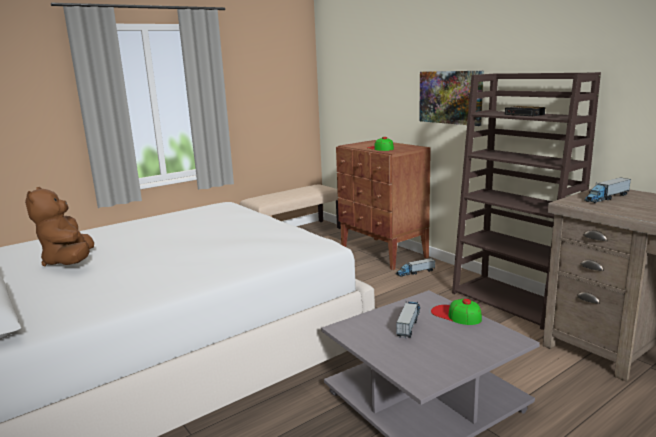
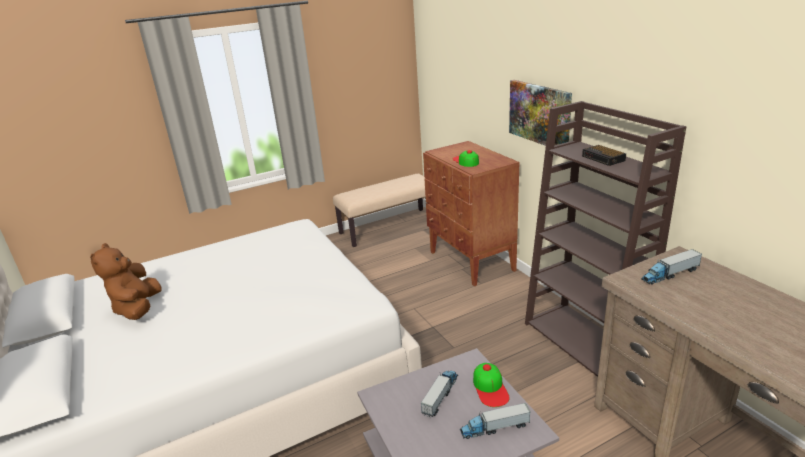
camera: 10 degrees right, 10 degrees up
(415, 272) = (496, 291): toy truck -> toy truck (494, 428)
(456, 315) = (490, 388): cap -> cap turned 150 degrees counterclockwise

